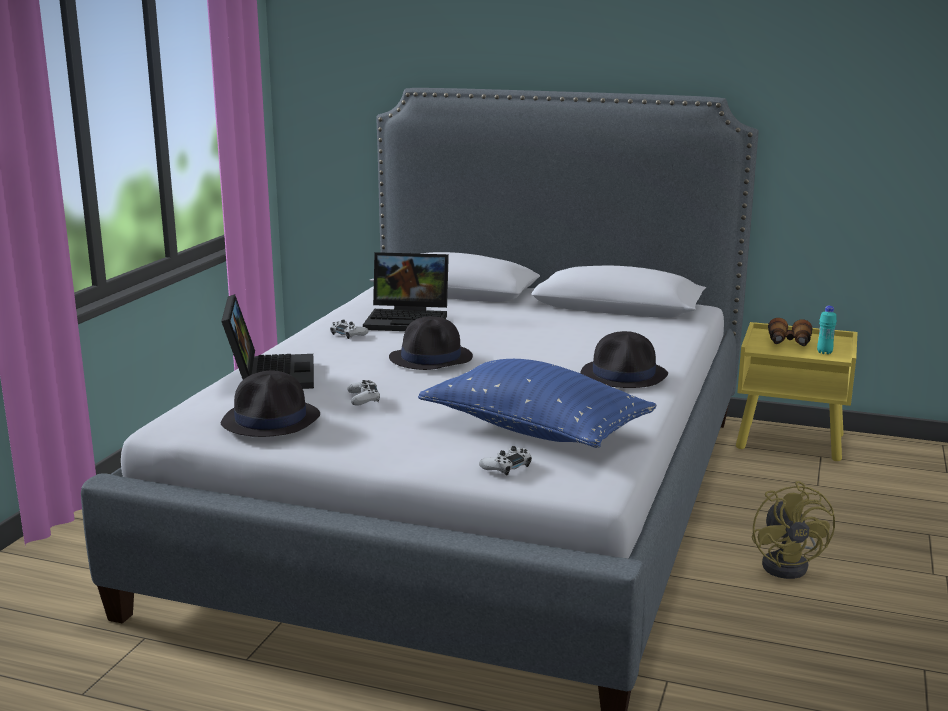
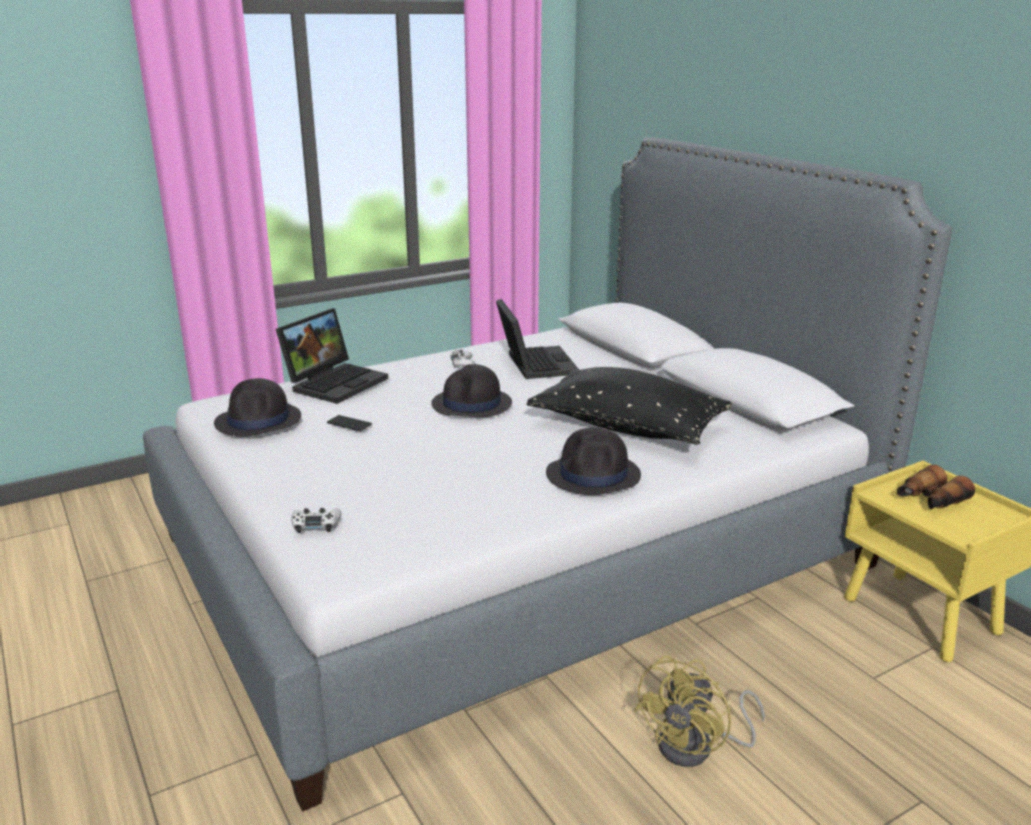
camera: 40 degrees right, 5 degrees up
(363, 398) = (349, 424): white game controller -> phone
(409, 320) = (533, 364): laptop -> laptop turned 150 degrees counterclockwise
(535, 430) = (408, 501): blue pillow -> none
(580, 342) = (628, 428): none -> black pillow
(824, 352) = (954, 525): turquoise bottle -> none

